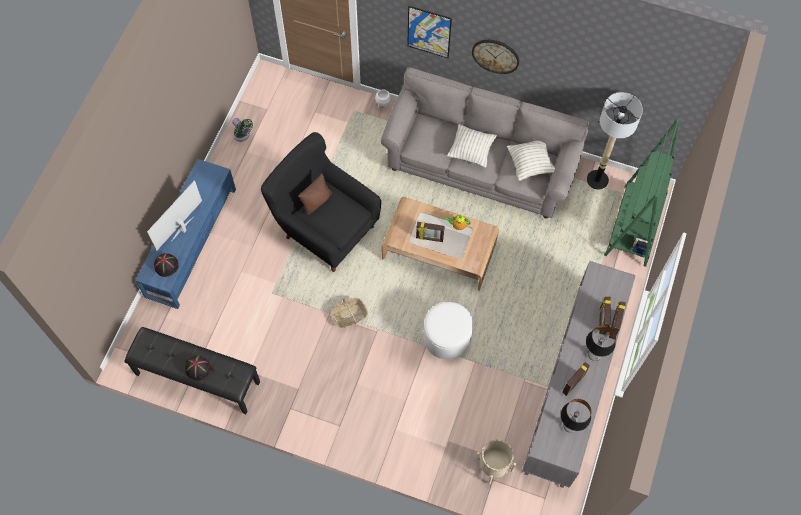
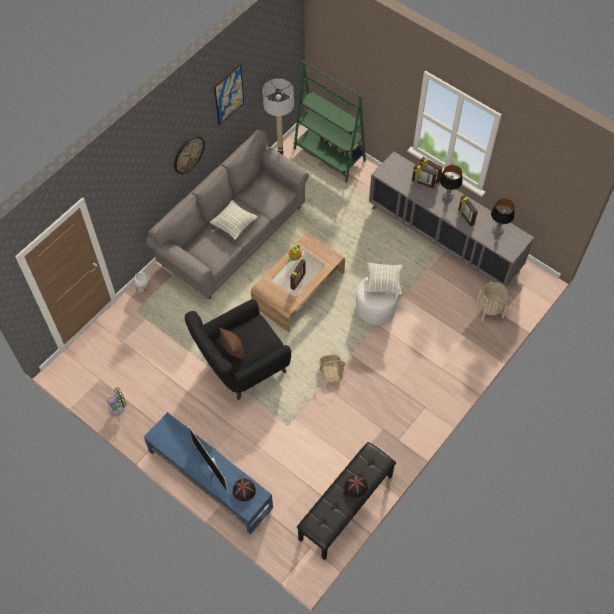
camera: 70 degrees left, 5 degrees down
(429, 32) = (145, 189): picture -> picture (229, 95)
(530, 164) = (265, 190): pillow -> pillow (383, 283)

